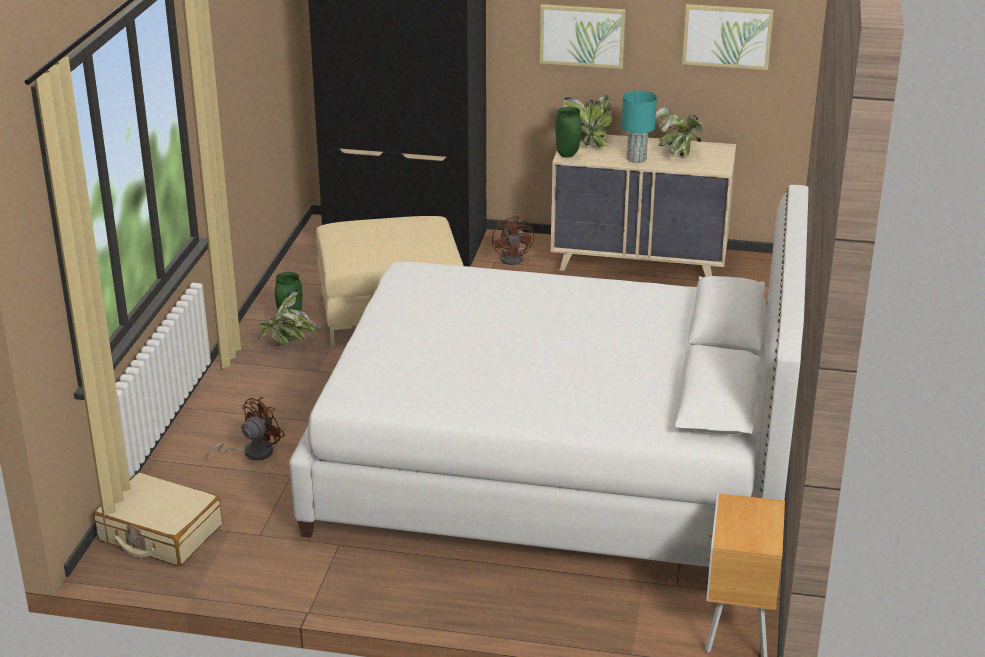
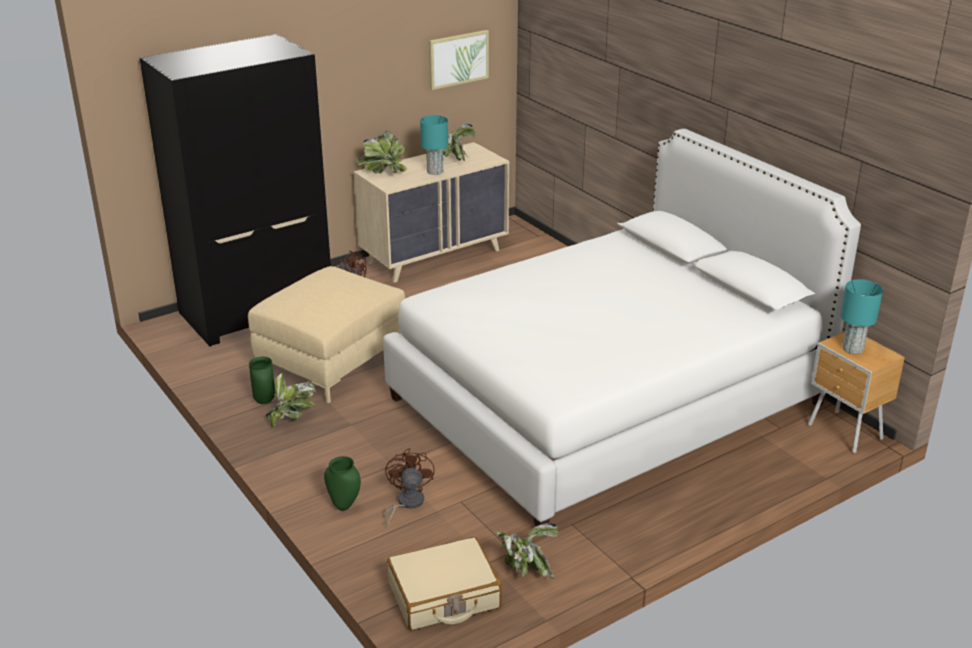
camera: 45 degrees left, 0 degrees up
(244, 552) = (524, 569): none -> potted plant
(566, 155) = (387, 185): green vase -> green vase (344, 506)
(582, 35) = (356, 87): picture -> none
(741, 517) = (852, 348): none -> turquoise table lamp

